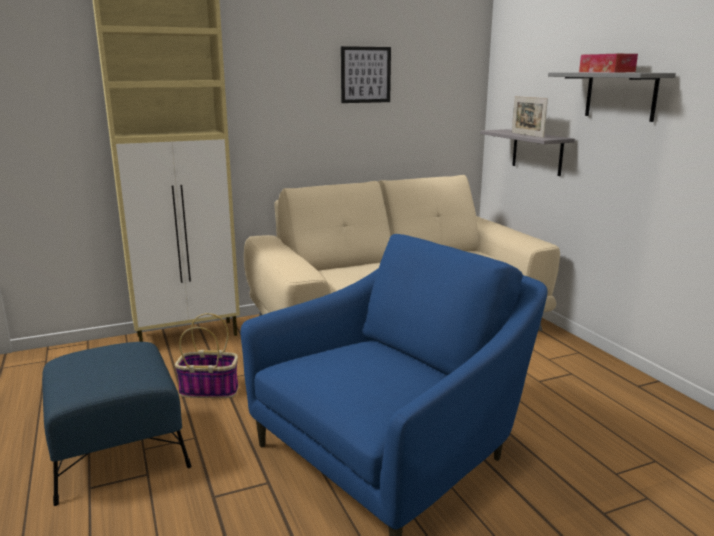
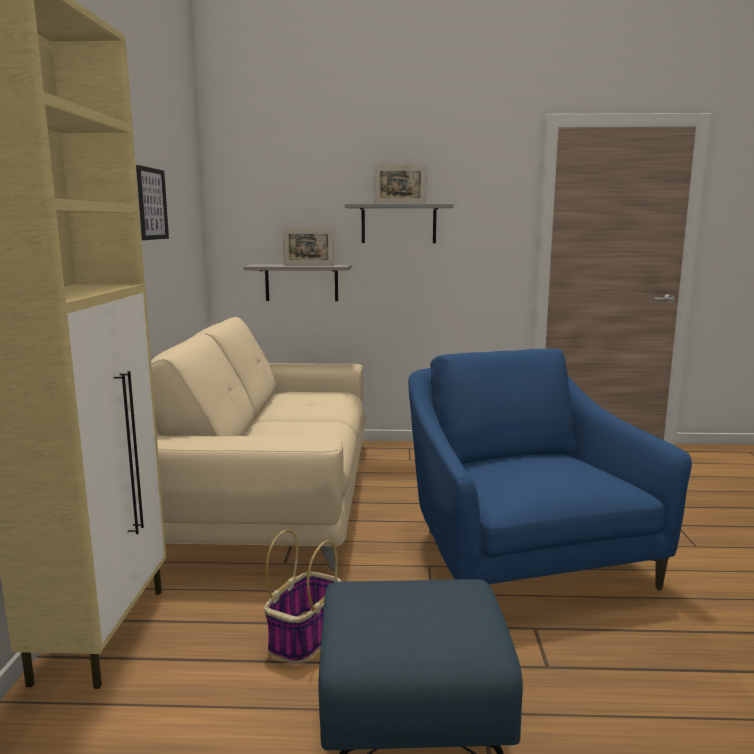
camera: 65 degrees left, 5 degrees down
(606, 72) = (400, 203): tissue box -> picture frame

